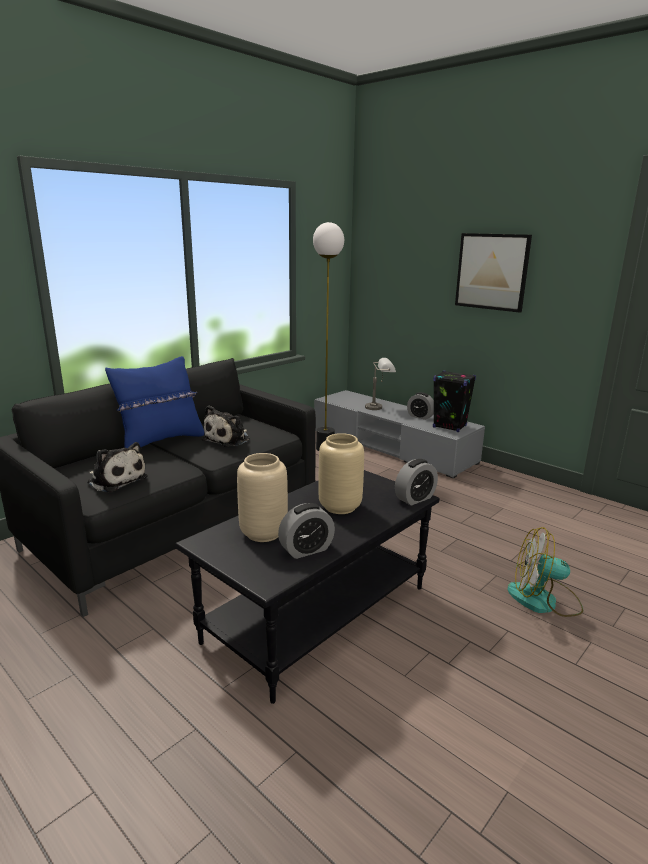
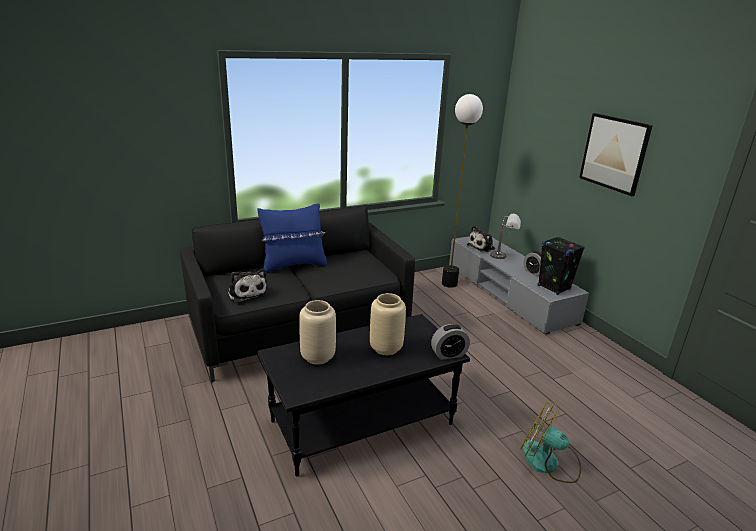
camera: 20 degrees right, 5 degrees up
(228, 439) = (341, 272): plush toy -> plush toy (482, 247)
(306, 550) = (338, 377): alarm clock -> none

